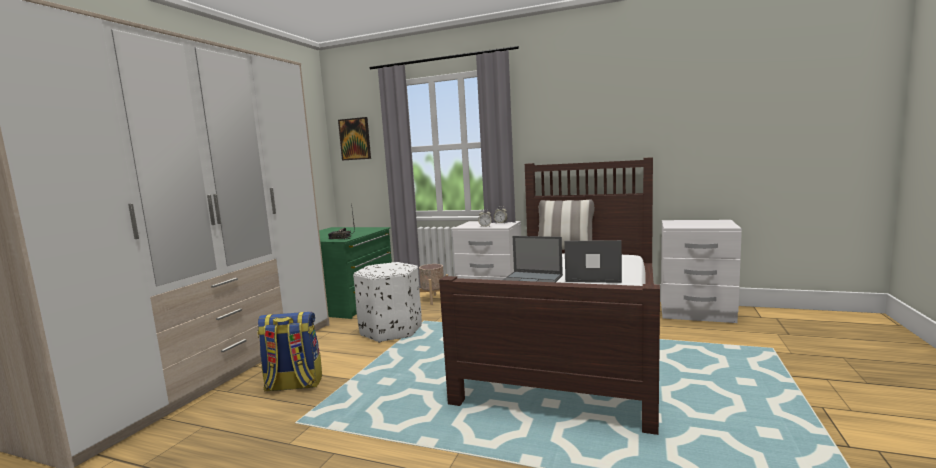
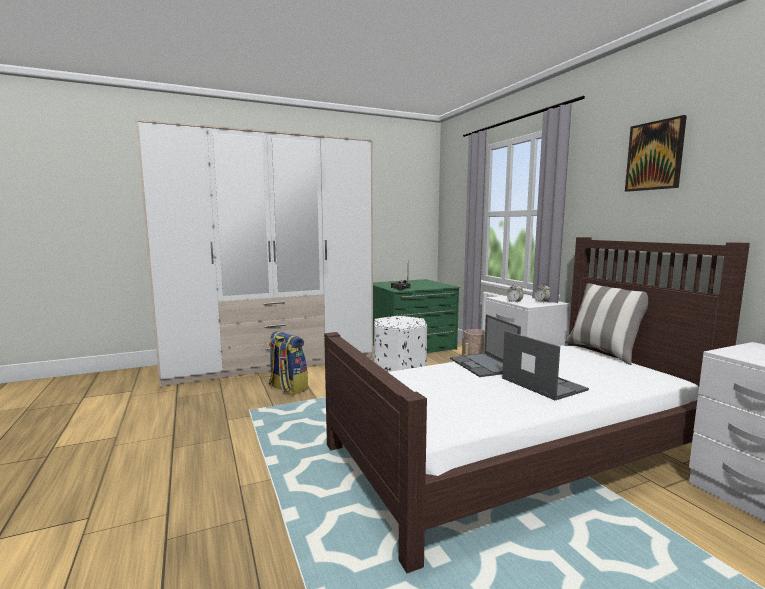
camera: 45 degrees right, 0 degrees up
(355, 139) = (453, 202): picture -> picture (655, 156)

